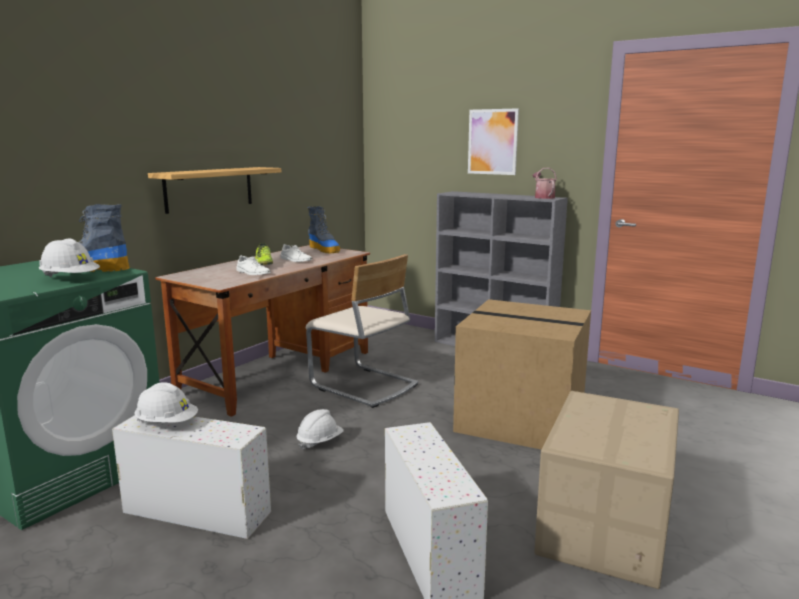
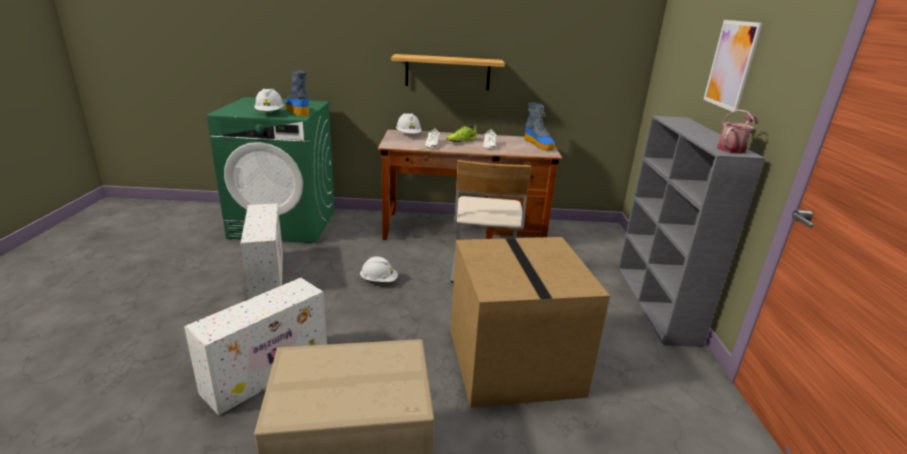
camera: 55 degrees right, 10 degrees up
(167, 423) = (261, 214): white hard hat -> white hard hat (408, 135)
(324, 250) = (539, 144): boot -> boot turned 45 degrees counterclockwise

